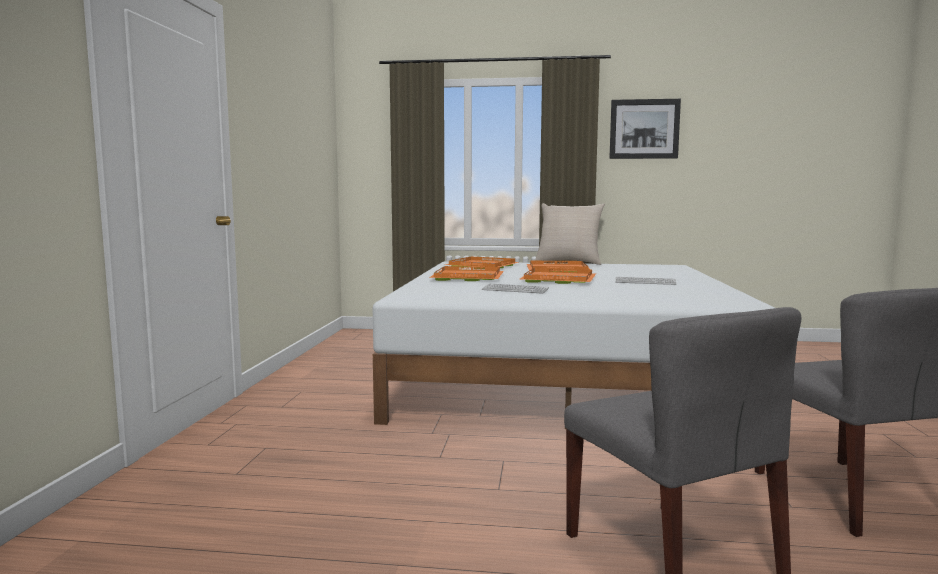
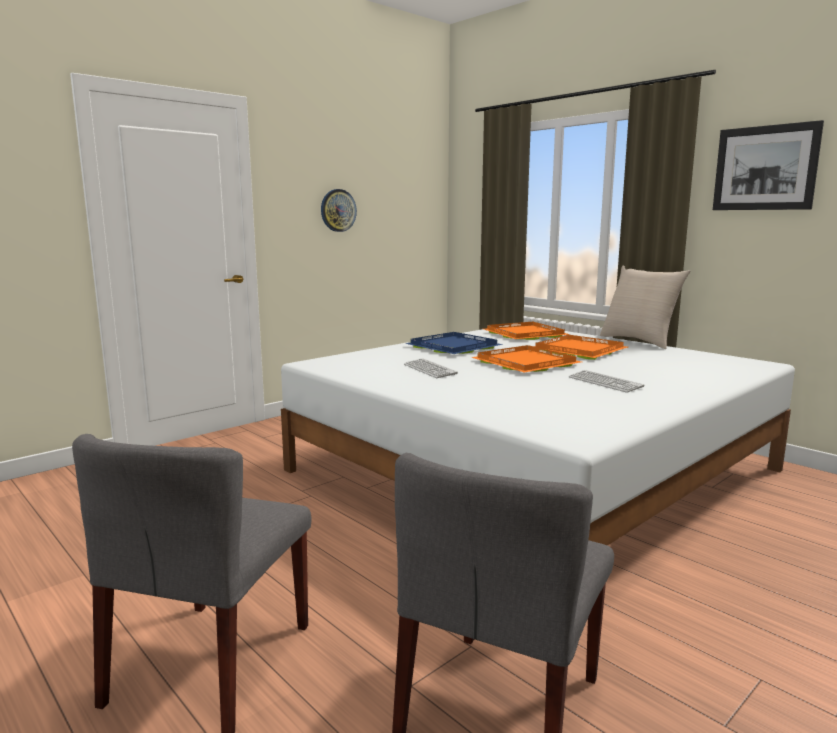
camera: 40 degrees right, 5 degrees up
(281, 148) = (338, 210): none -> wall clock
(469, 277) = (455, 347): orange tray -> blue tray

